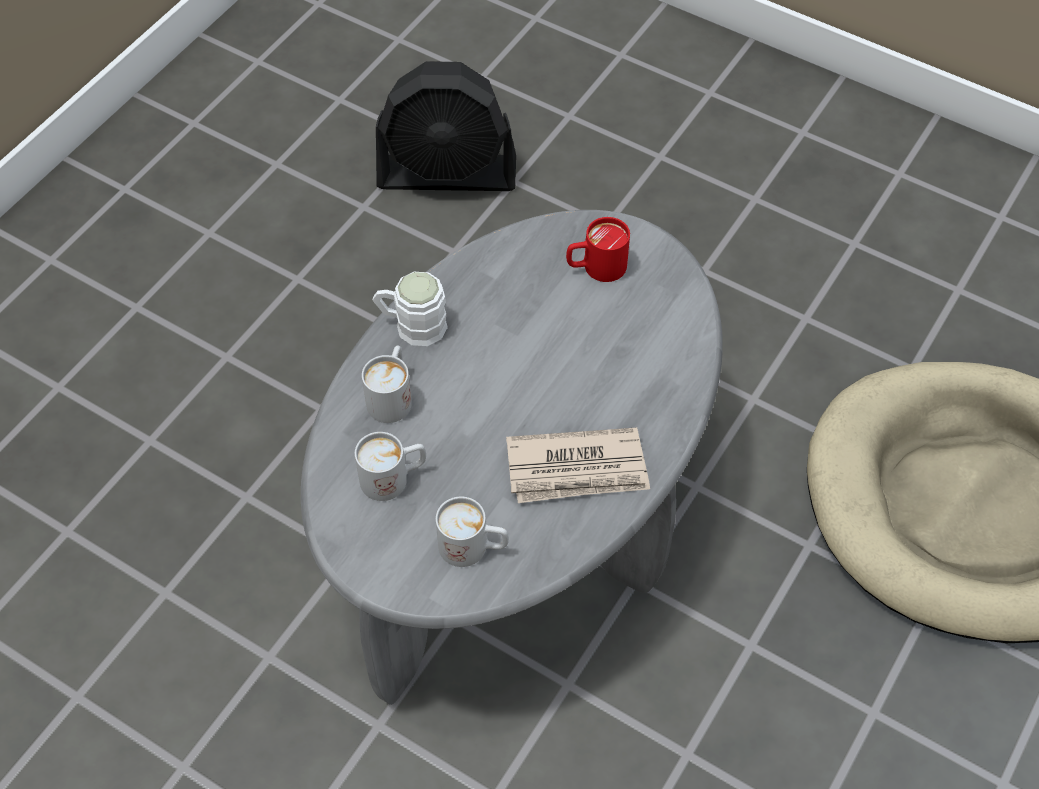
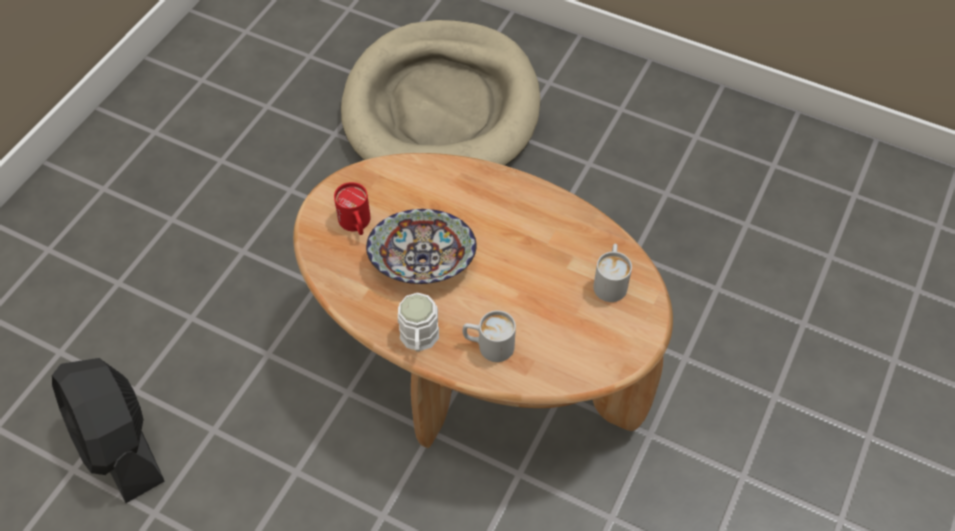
camera: 95 degrees left, 0 degrees up
(394, 478) = (561, 335): white mug -> none
(447, 174) = (120, 444): black fan -> black fan turned 150 degrees clockwise
(519, 522) = (477, 359): grey coffee table -> brown coffee table
(530, 334) = (422, 261): none -> bowl
(577, 469) = (538, 226): newspaper -> none

